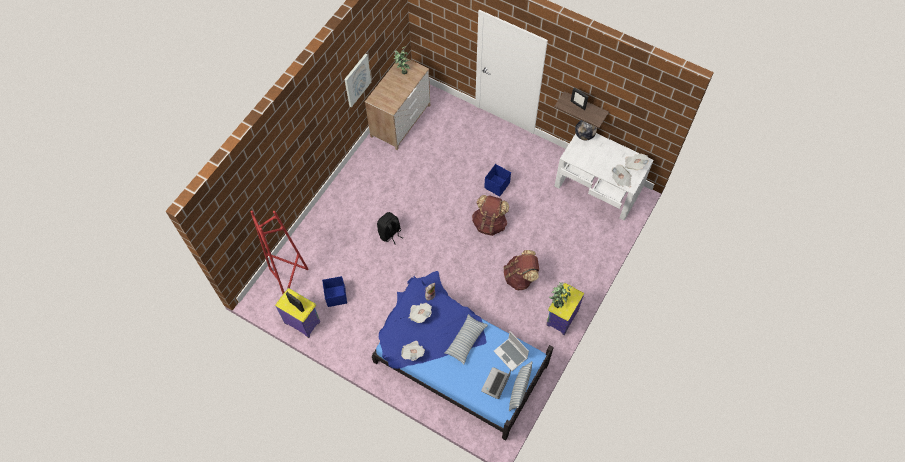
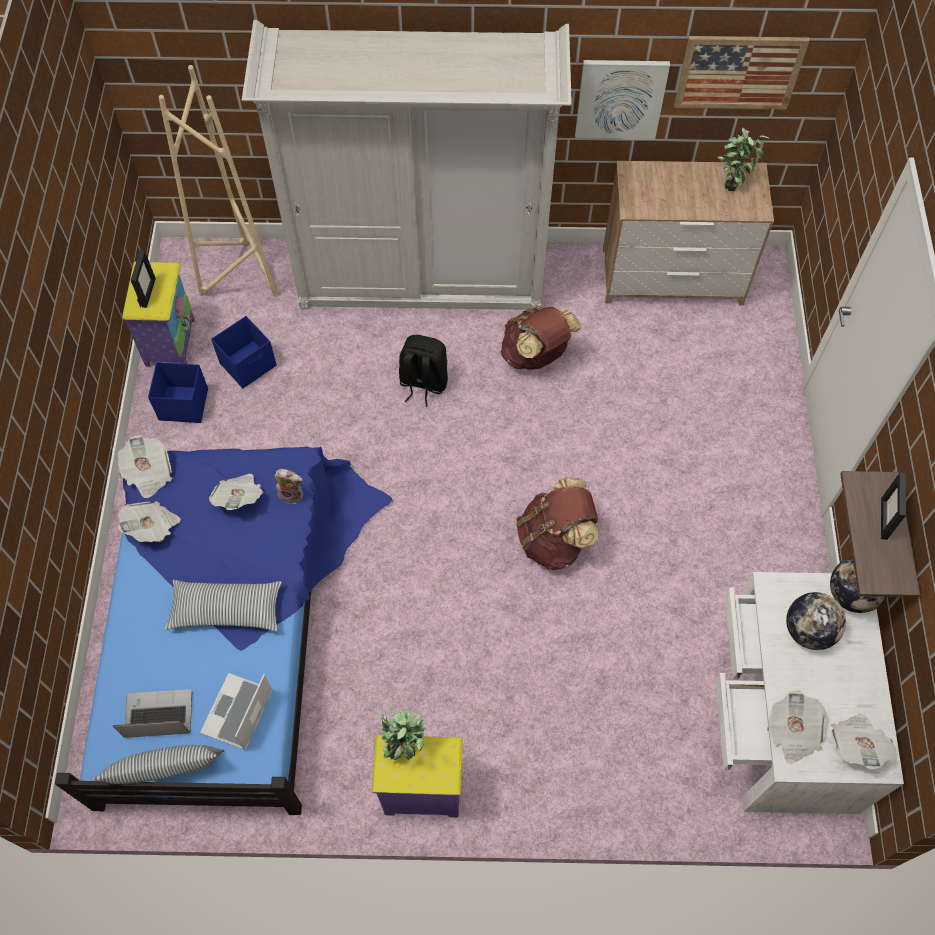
camera: 60 degrees right, 0 degrees up
(287, 278) = (241, 278): red clothes rack -> beige clothes rack
(339, 209) = (422, 281): none -> white wardrobe
(382, 36) = (739, 72): none -> picture
(386, 344) = (148, 473): none -> newspaper
(496, 185) = (649, 509): blue storage box -> blue storage box (183, 404)
(520, 277) = (469, 659): brown backpack -> brown backpack (536, 355)
(589, 155) = (808, 630): none -> globe

